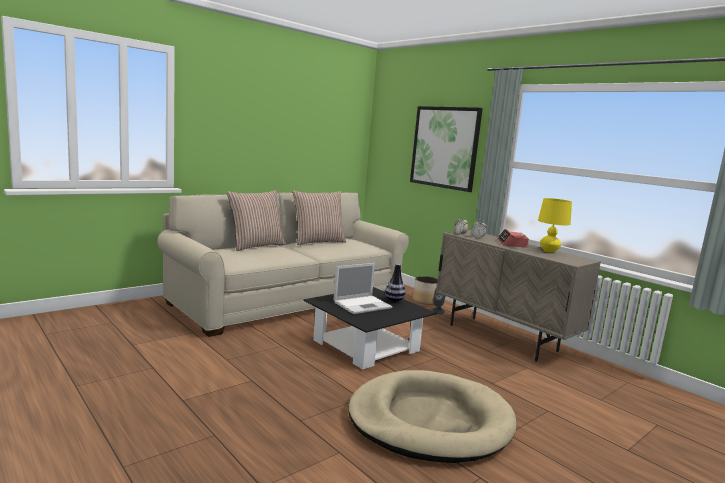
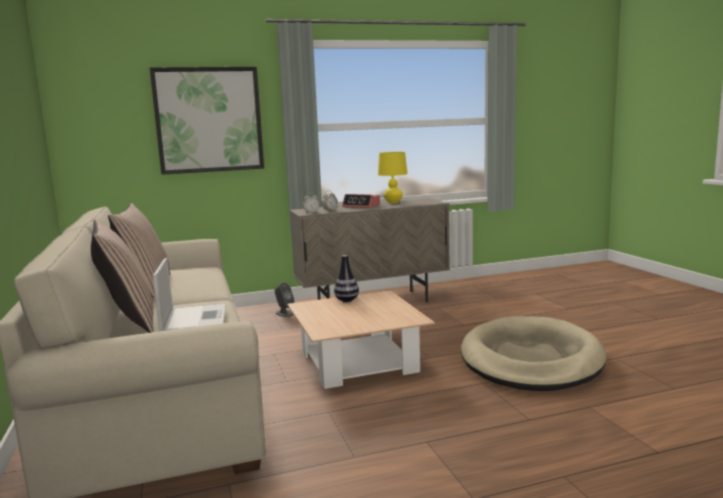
camera: 65 degrees left, 0 degrees up
(363, 305) = (352, 314): laptop -> laptop (194, 319)
(366, 346) = (358, 362): black coffee table -> beige coffee table
(425, 300) = (249, 314): planter -> none

